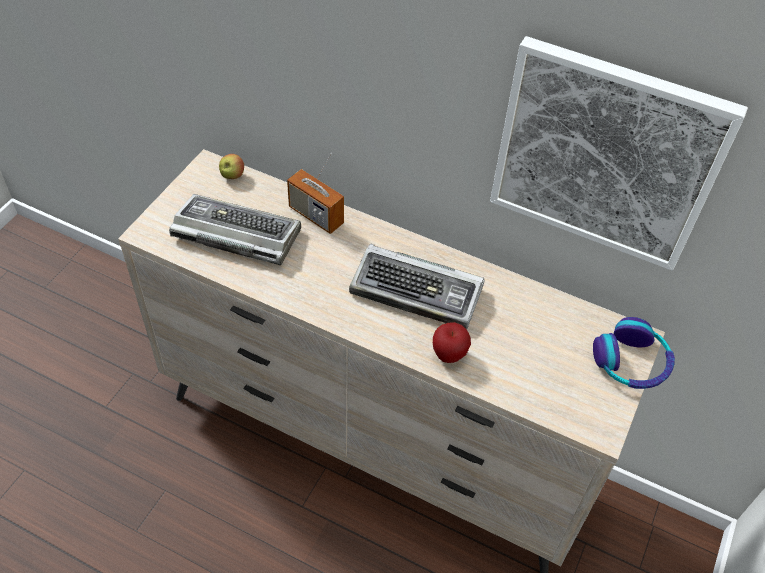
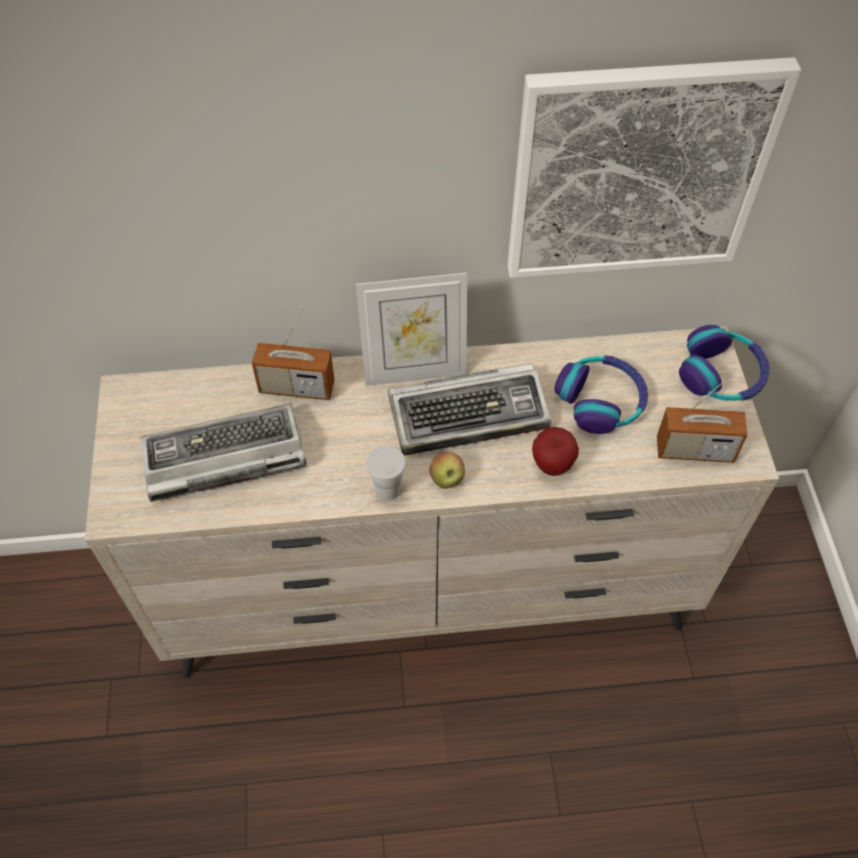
camera: 30 degrees left, 5 degrees up
(232, 176) = (163, 390): apple -> apple (447, 480)
(323, 309) = (388, 490): none -> white cup
(402, 245) = (414, 371): none -> picture frame
(521, 332) = (601, 400): none -> headphones
(565, 403) = (694, 450): none -> radio

